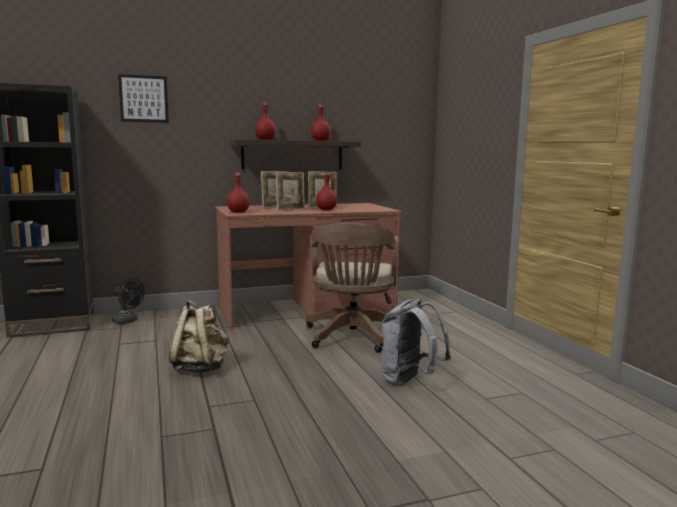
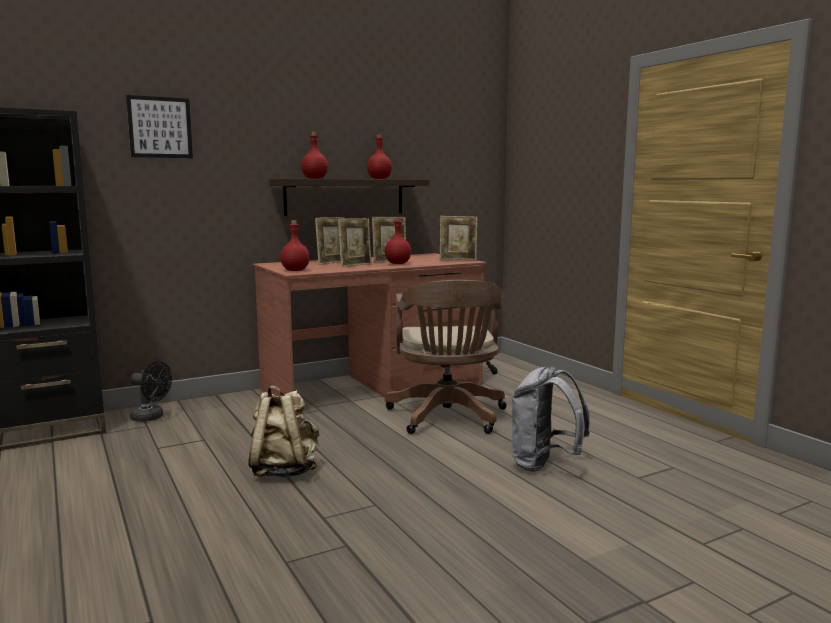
camera: 10 degrees left, 0 degrees up
(379, 208) = (458, 260): none -> picture frame

